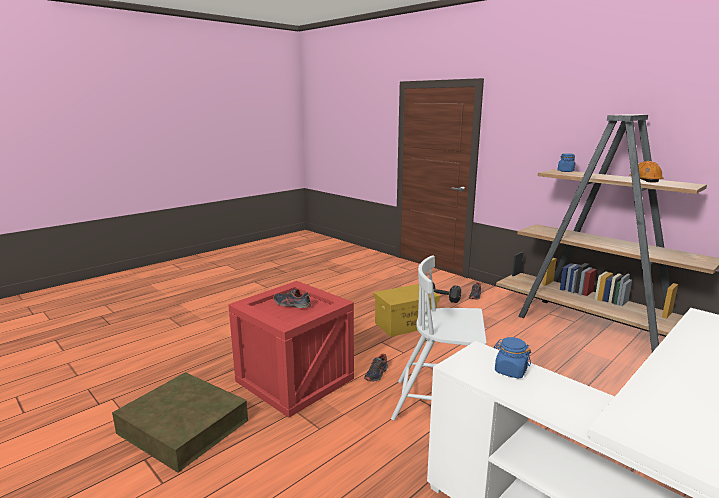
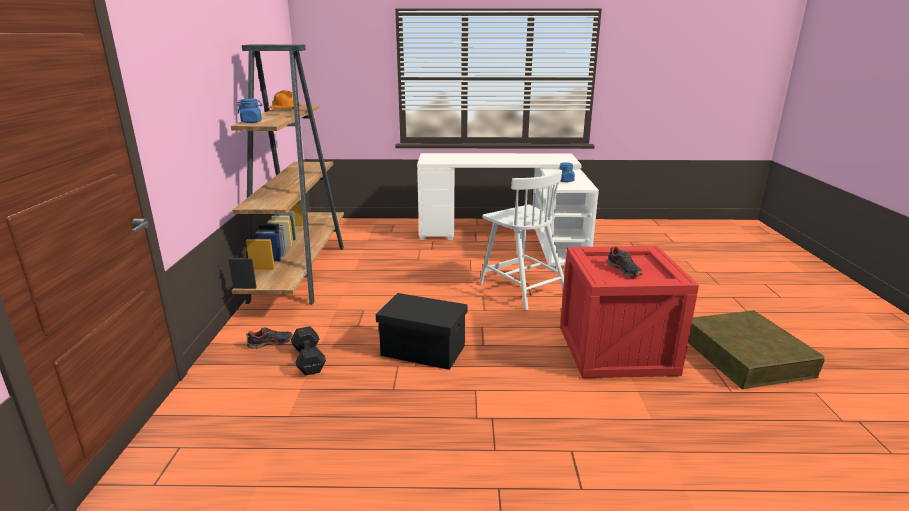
camera: 135 degrees left, 5 degrees up
(376, 374) = (535, 322): shoe -> none
(405, 324) = (422, 350): yellow storage box -> black storage box

